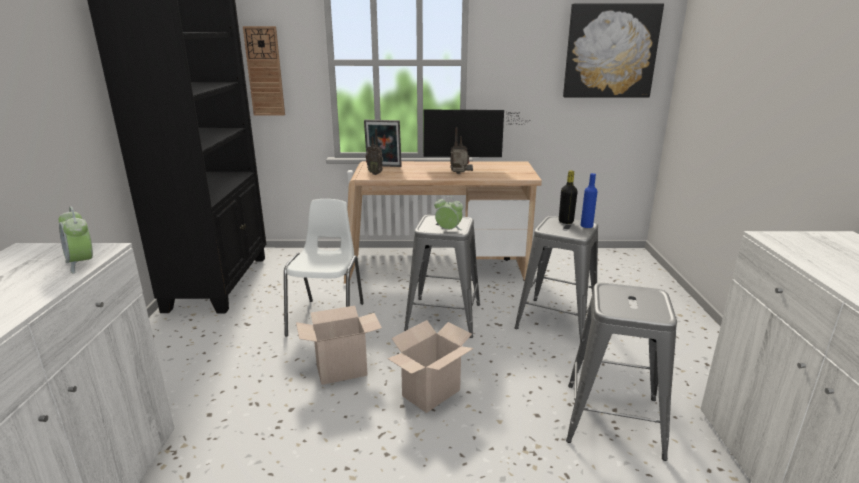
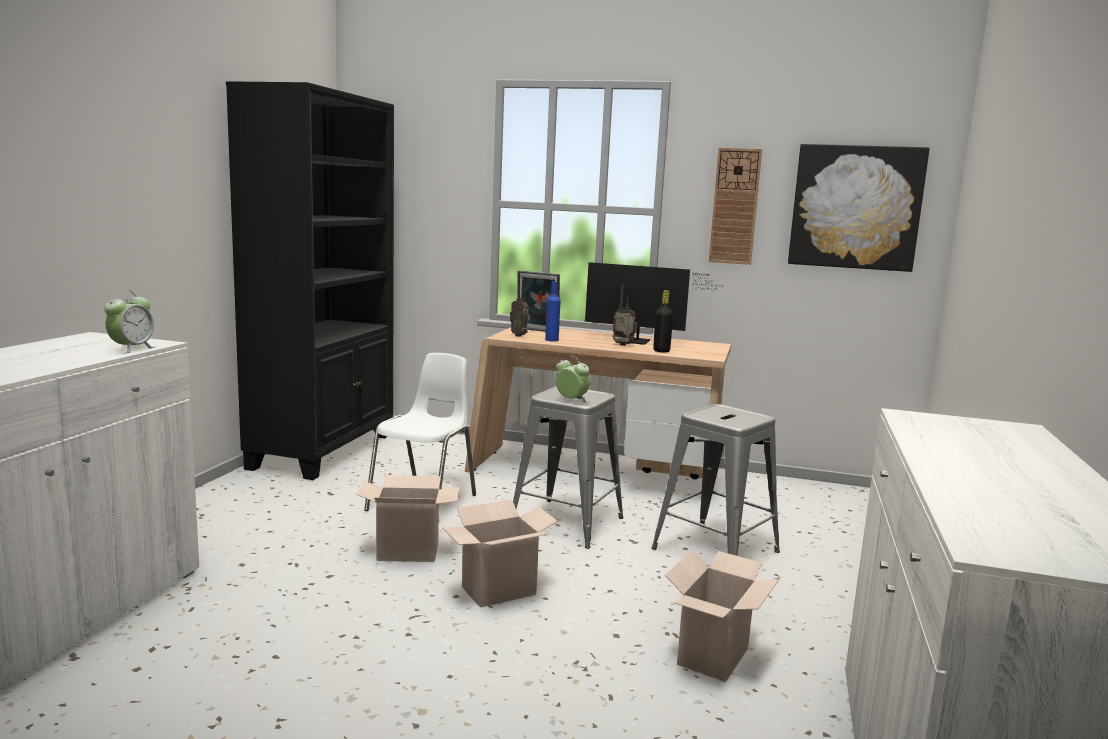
camera: 15 degrees right, 10 degrees down
(82, 263) = (131, 349): alarm clock -> alarm clock turned 135 degrees counterclockwise
(265, 72) = (421, 210): wall clock -> wall clock (735, 206)
(566, 221) = (732, 411): black bottle -> black bottle (661, 351)
(586, 225) = (756, 417): blue bottle -> blue bottle (551, 340)
(613, 419) = (714, 658): grey stool -> cardboard box

